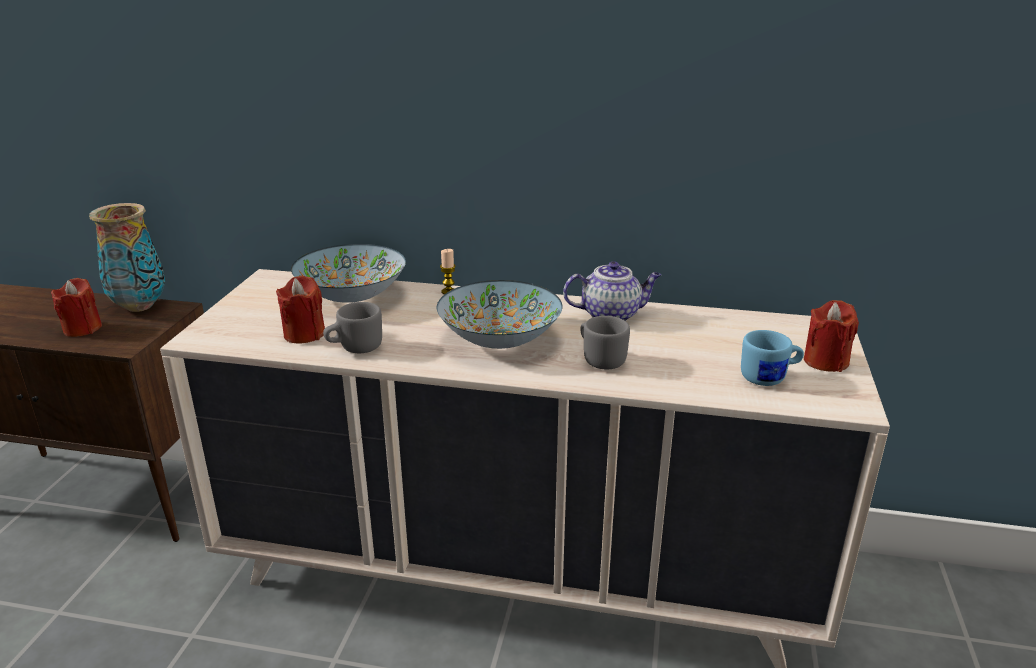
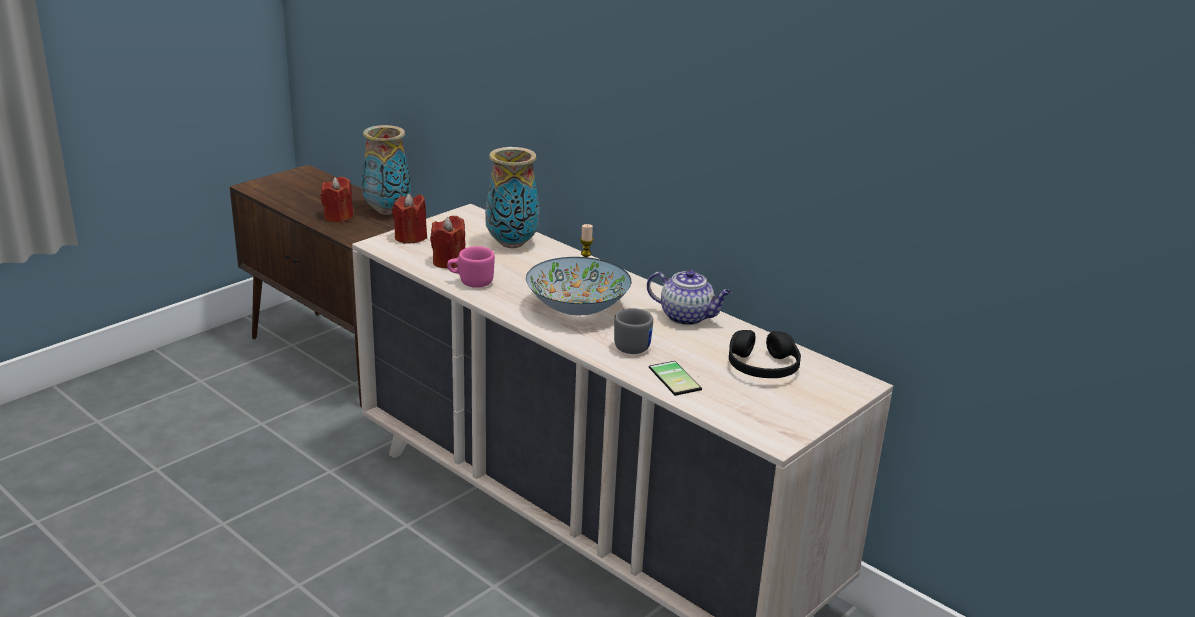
camera: 30 degrees right, 0 degrees up
(351, 296) = (511, 243): bowl -> vase
(354, 348) = (471, 282): grey mug -> pink mug
(686, 377) = (677, 378): none -> phone
(738, 340) = (762, 367): none -> black headphones
(769, 378) = (742, 400): blue mug -> none
(825, 361) = (809, 405): red candle -> red candle (410, 237)

